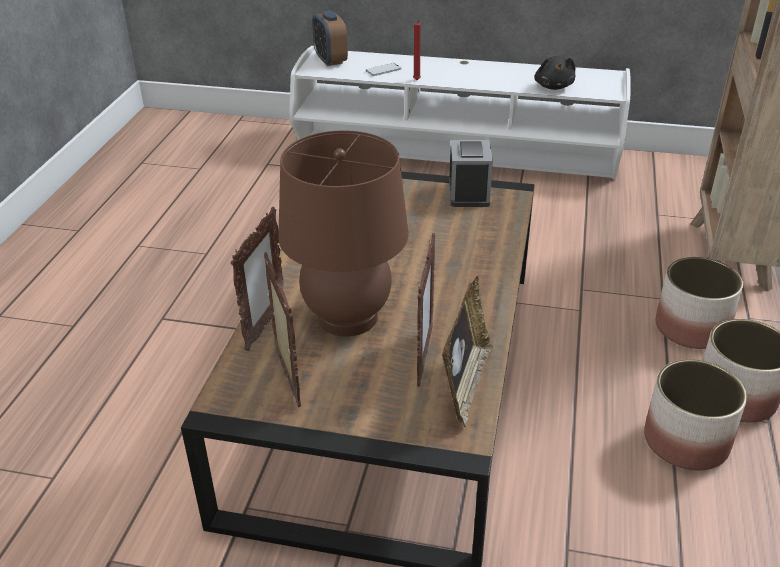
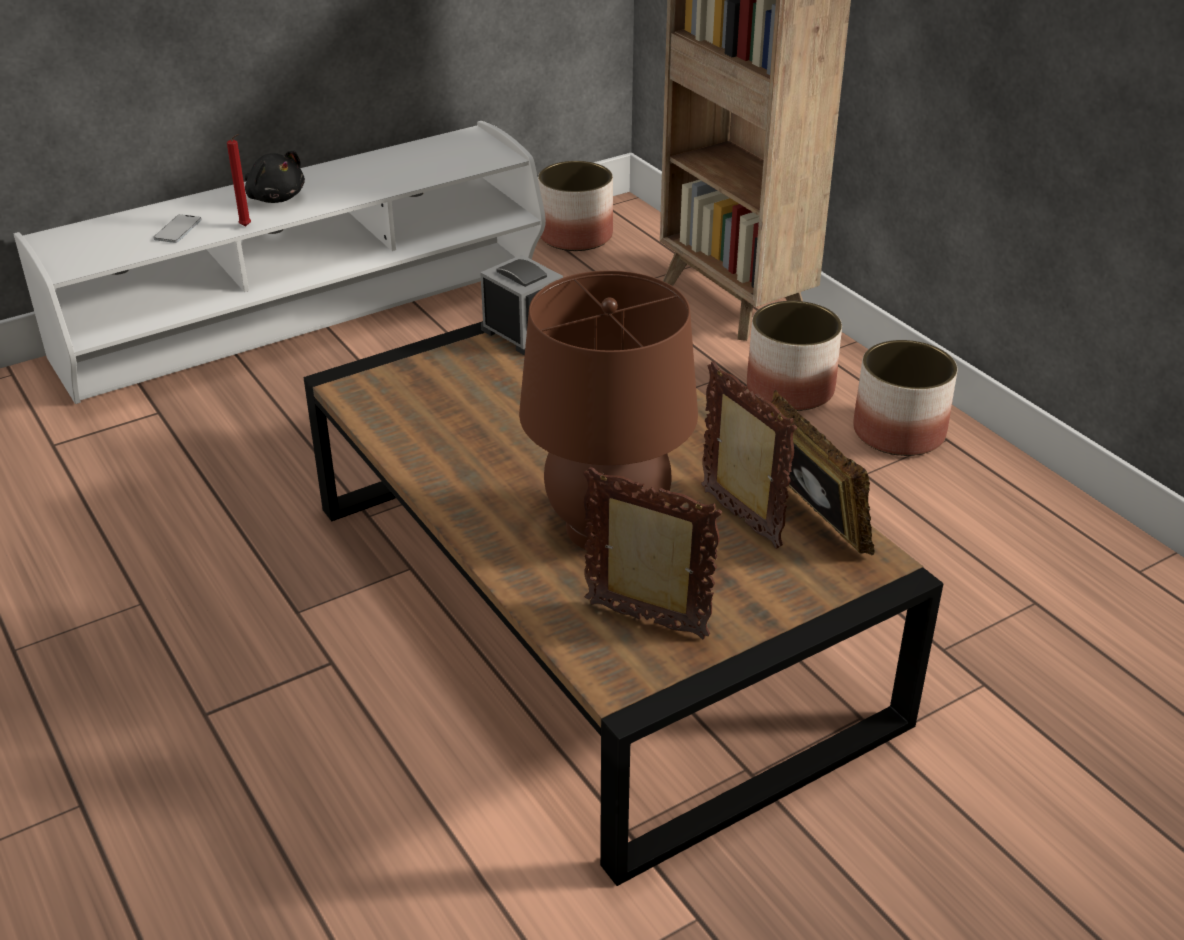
camera: 45 degrees left, 0 degrees up
(265, 325) = (536, 588): picture frame -> none
(330, 60) = (75, 244): alarm clock -> none
(554, 86) = (427, 172): black plush toy -> black plush toy (275, 197)
(685, 442) = (912, 496): planter -> planter (576, 237)

